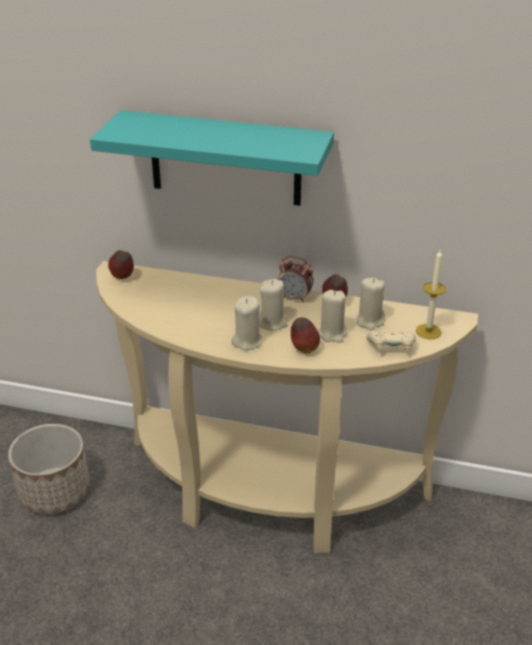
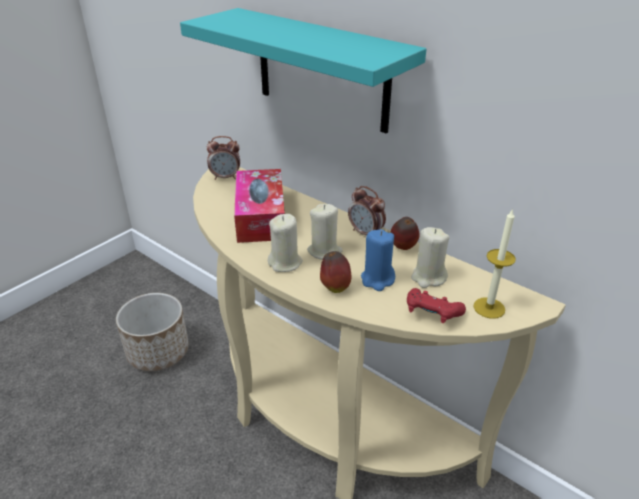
camera: 25 degrees right, 0 degrees up
(123, 278) = (225, 177): apple -> alarm clock
(191, 307) = (260, 216): none -> tissue box
(332, 333) = (377, 279): beige candle -> blue candle
(391, 348) = (431, 314): beige game controller -> red game controller

